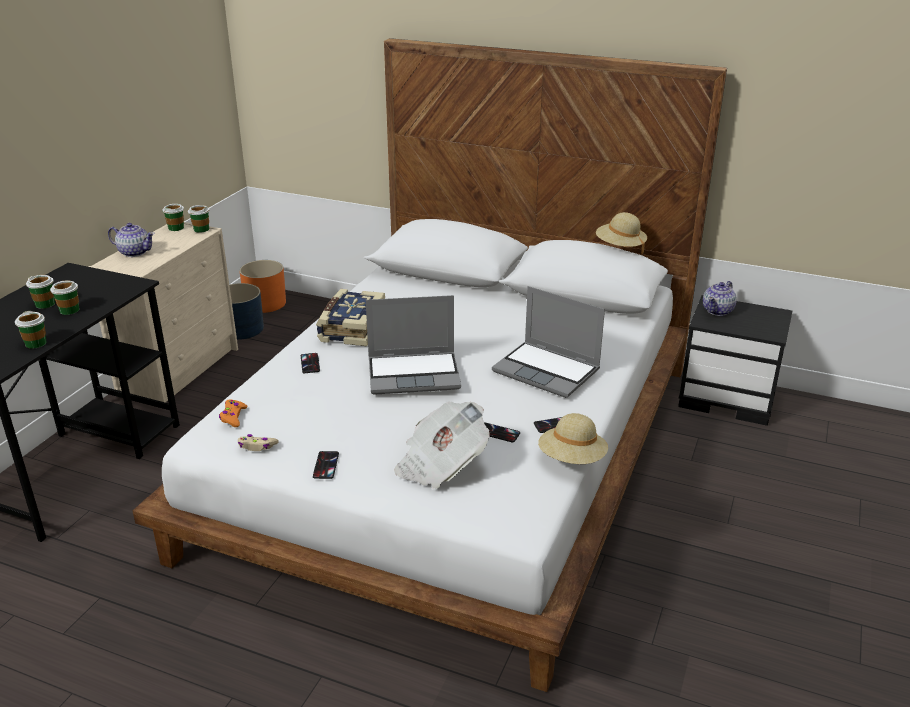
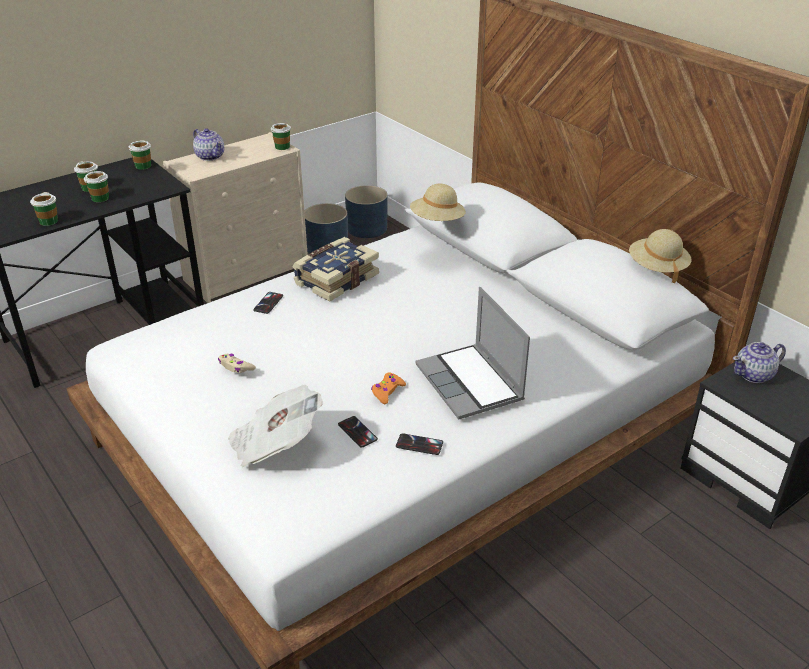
camera: 30 degrees right, 5 degrees up
(176, 228) = (265, 140): cup -> cup (143, 166)
(233, 417) = (158, 334): orange game controller -> orange game controller (387, 391)
(257, 446) = (151, 368): beige game controller -> beige game controller (236, 367)
(265, 303) = (367, 228): orange planter -> blue planter
(326, 465) = (184, 407): phone -> none
(415, 374) = (342, 344): laptop -> none
(572, 459) = (401, 487): beige hat -> beige hat (437, 221)

